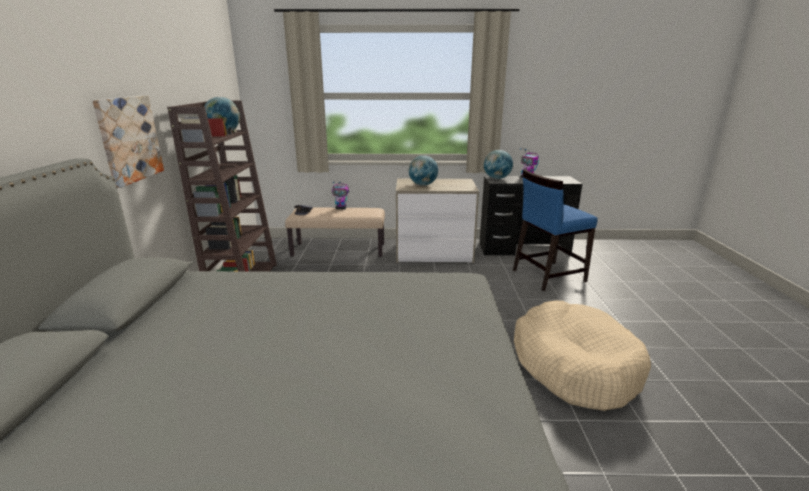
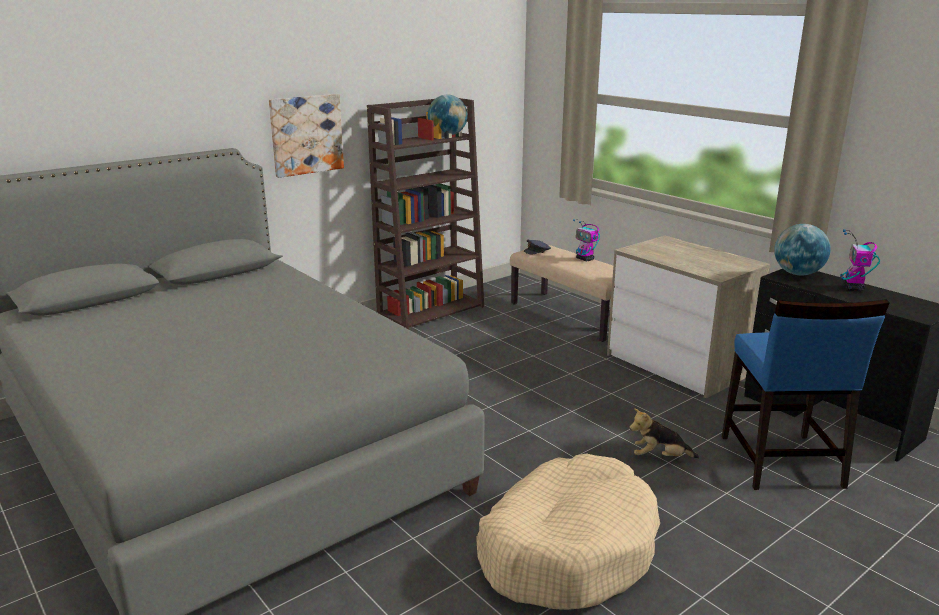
camera: 50 degrees right, 0 degrees up
(423, 185) = (669, 252): globe -> none
(513, 298) = (660, 457): none -> plush toy
(547, 276) = (780, 462): blue chair -> blue chair turned 120 degrees counterclockwise

